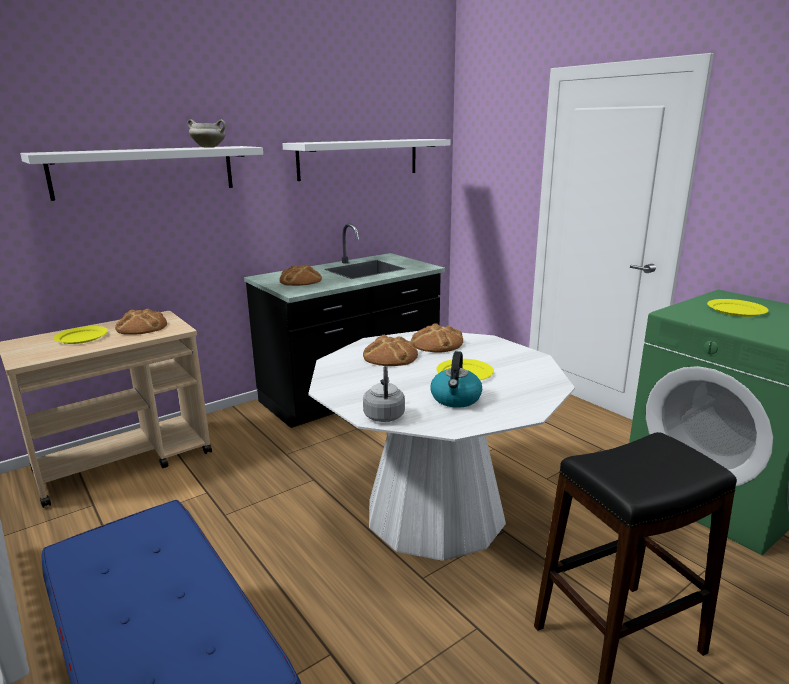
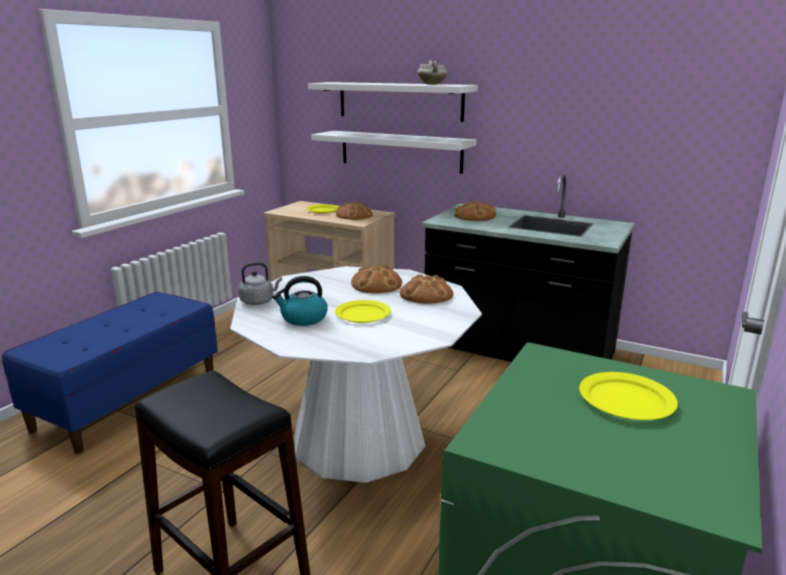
camera: 65 degrees right, 0 degrees up
(359, 158) = (609, 106): white shelf -> white shelf (400, 151)

